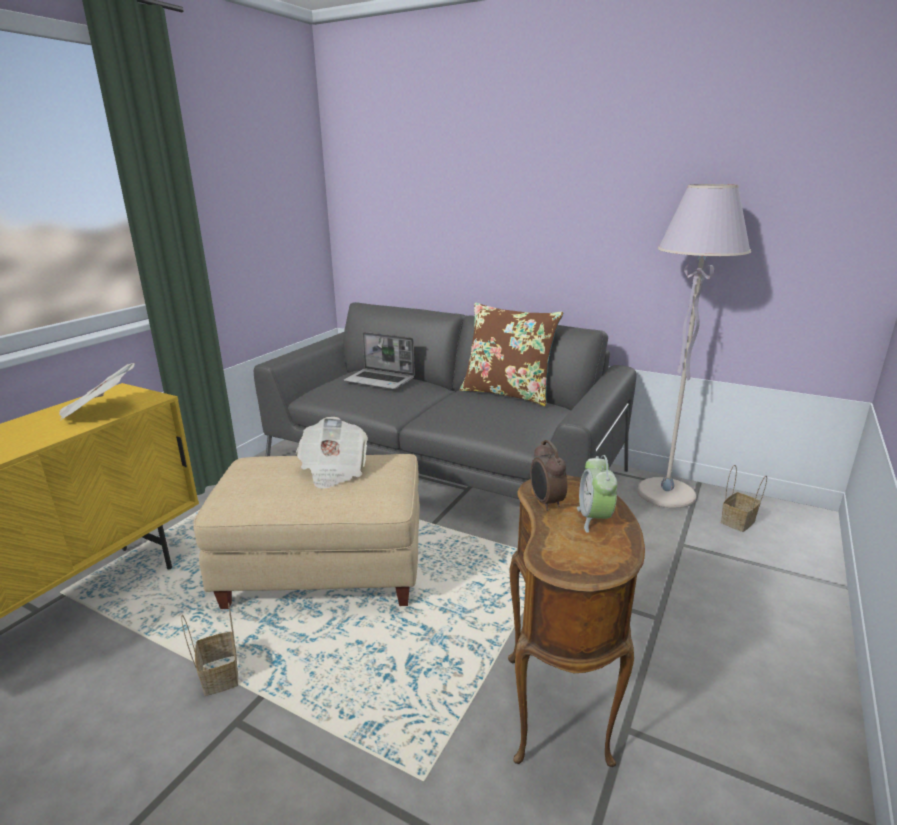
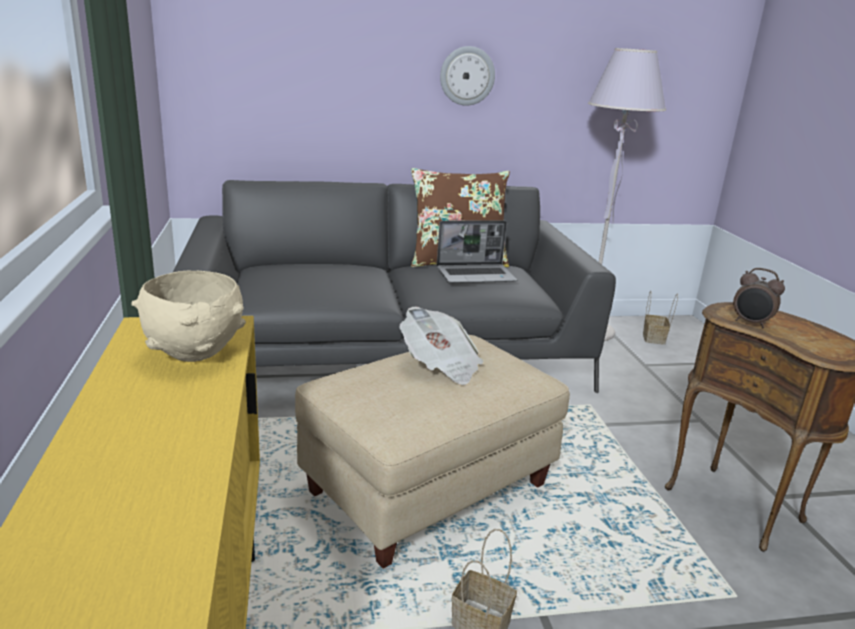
camera: 40 degrees left, 0 degrees up
(99, 411) = (195, 354): newspaper -> beige bowl
(380, 380) = (320, 270): laptop -> laptop (476, 275)
(551, 218) = (467, 76): none -> wall clock
(594, 519) = (793, 325): alarm clock -> none

